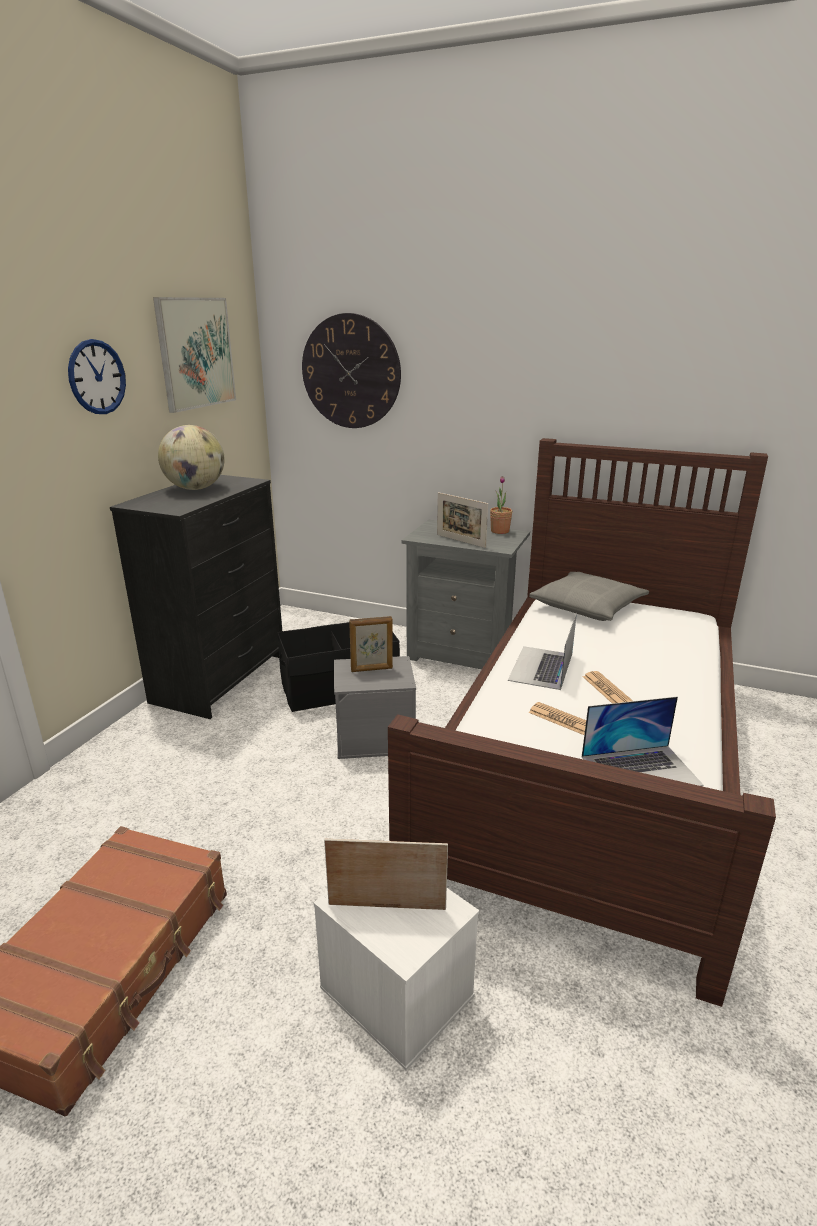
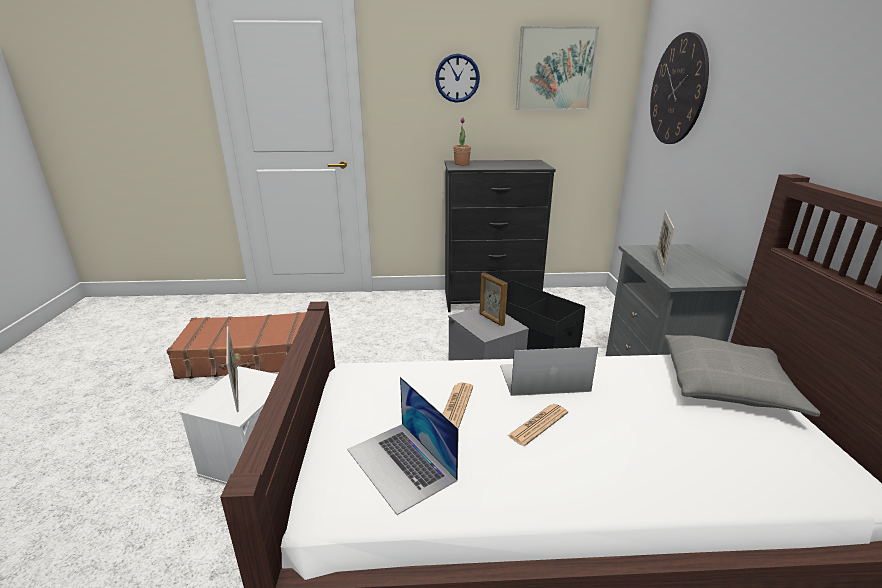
camera: 65 degrees right, 0 degrees up
(196, 488) = (503, 163): globe -> none
(500, 531) = (723, 273): potted plant -> potted plant (461, 164)

